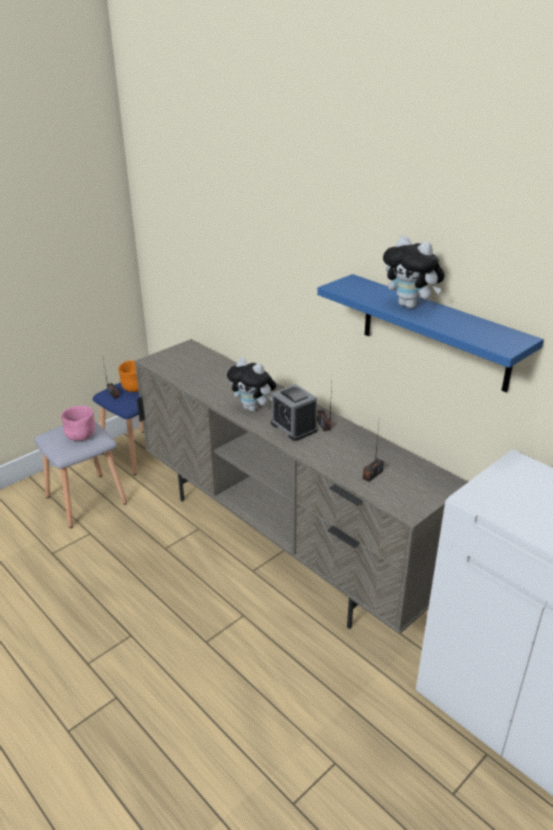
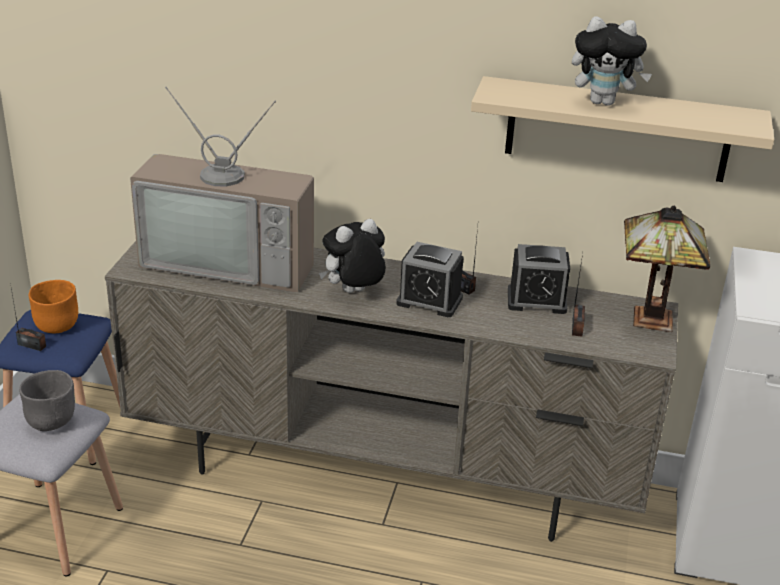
camera: 35 degrees left, 0 degrees up
(81, 437) = (53, 422): pink bowl -> grey bowl
(207, 370) = (232, 260): none -> television
(253, 408) = (353, 293): plush toy -> plush toy turned 150 degrees clockwise
(365, 449) = (536, 300): none -> alarm clock
(432, 487) = (649, 320): none -> table lamp
(434, 332) = (617, 130): blue shelf -> beige shelf

